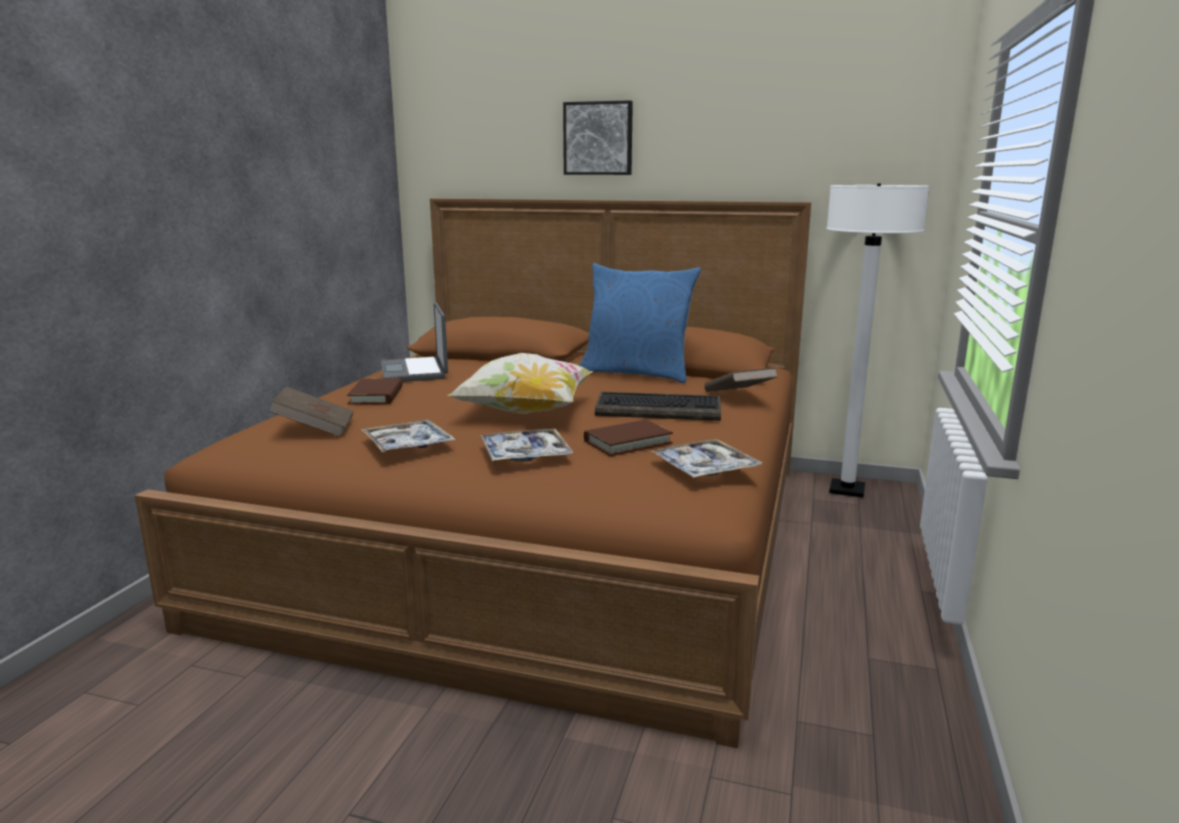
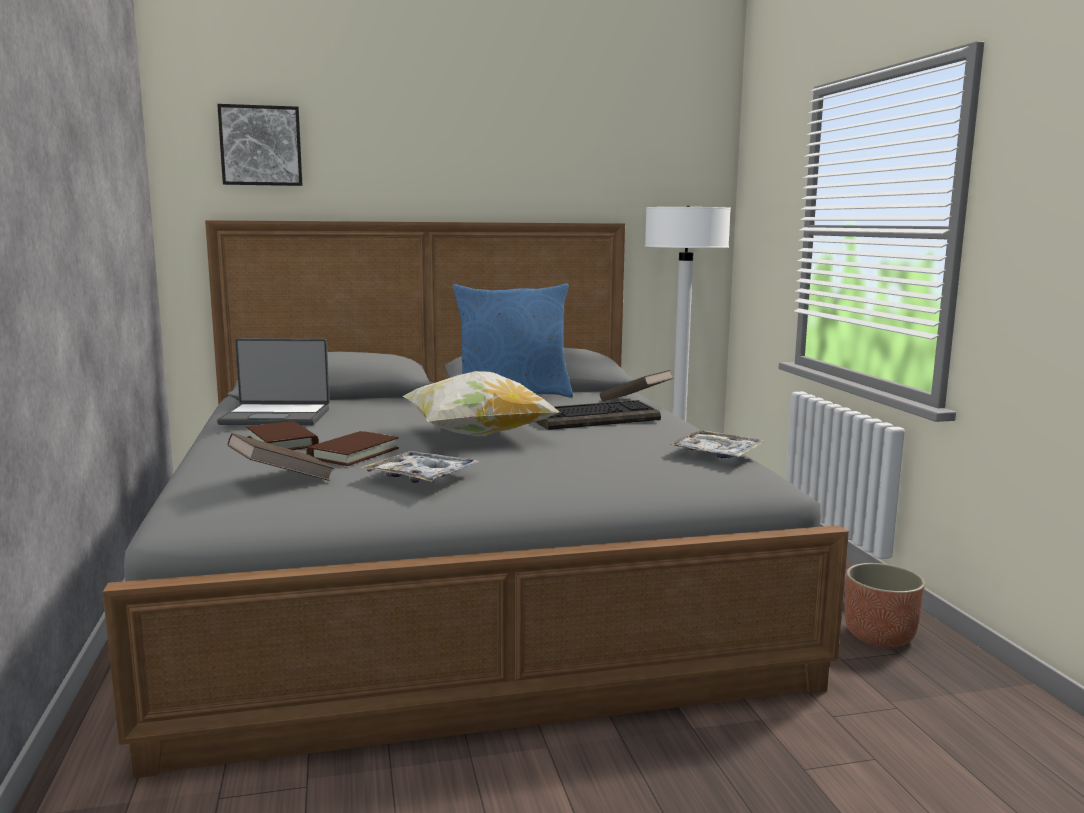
camera: 30 degrees left, 5 degrees down
(415, 371) = (276, 416): laptop -> laptop turned 45 degrees counterclockwise
(525, 455) = (552, 467): tray -> none
(541, 534) = (458, 577): brown bed -> grey bed
(598, 138) = (409, 158): picture -> picture (261, 146)
(627, 442) = (620, 444): brown book -> brown book (353, 453)
(875, 709) = (879, 636): none -> planter

